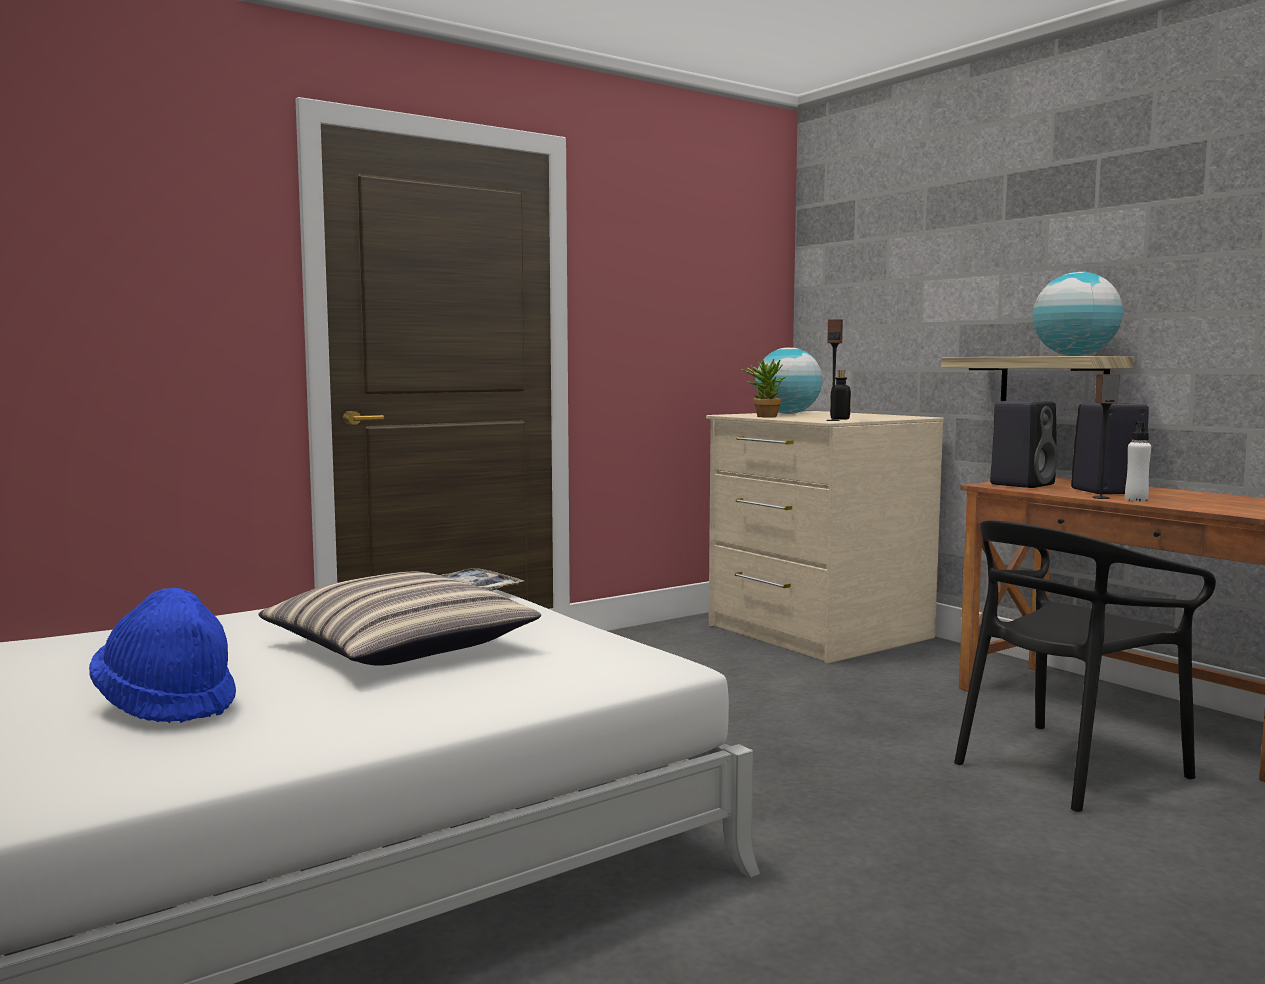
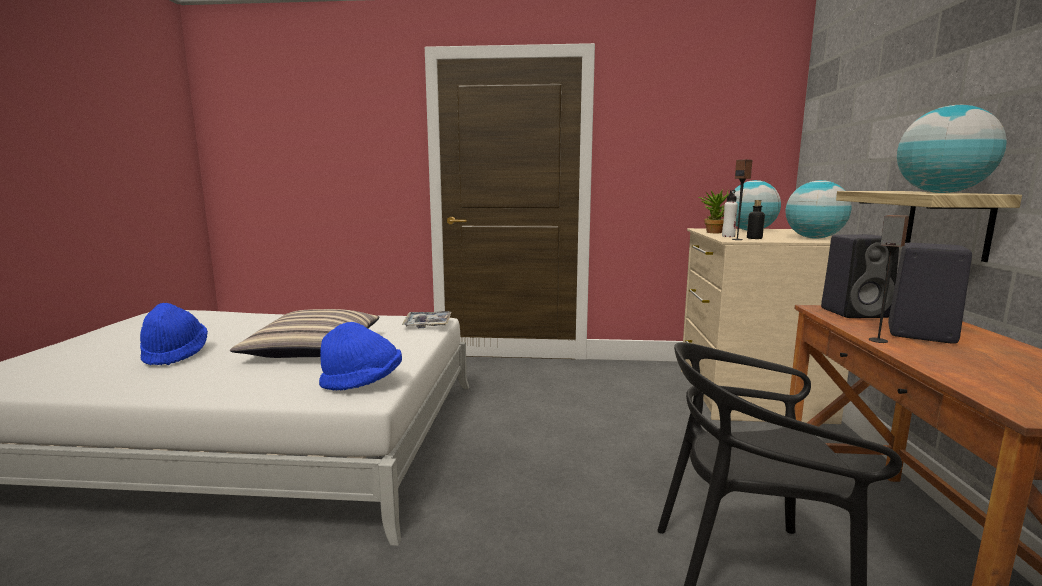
camera: 40 degrees right, 5 degrees up
(617, 659) = (363, 383): none -> blue hat
(885, 416) = (814, 238): none -> globe
(1136, 499) = (912, 350): white bottle -> white bottle (728, 236)

